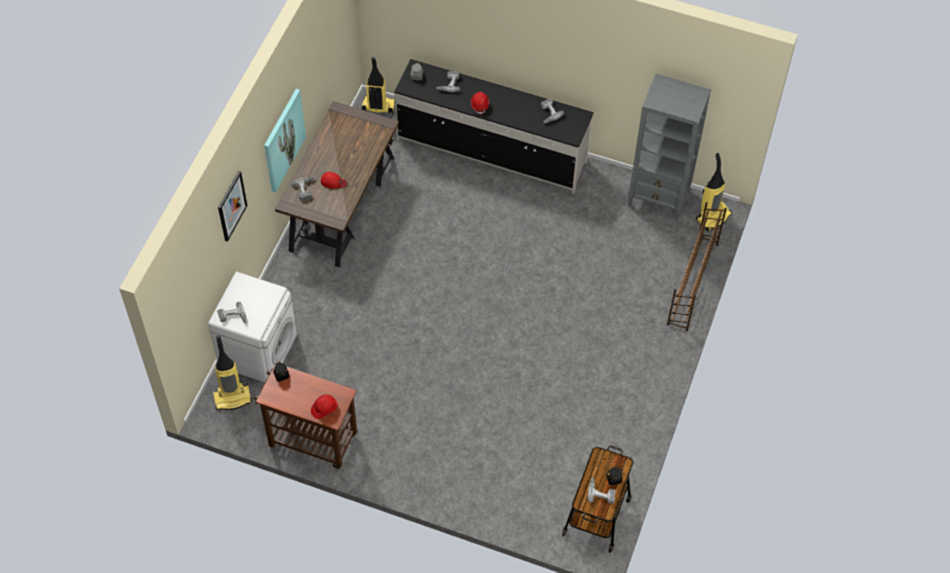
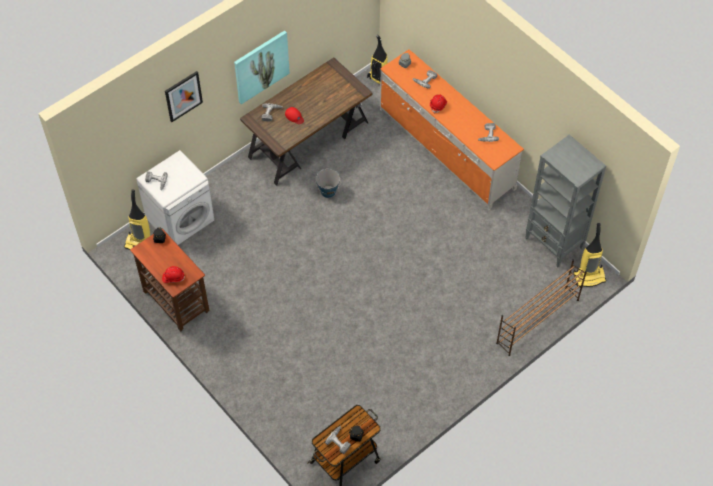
camera: 30 degrees right, 0 degrees up
(398, 249) = (328, 191): none -> bucket
(491, 150) = (446, 148): black cabinet -> orange cabinet

